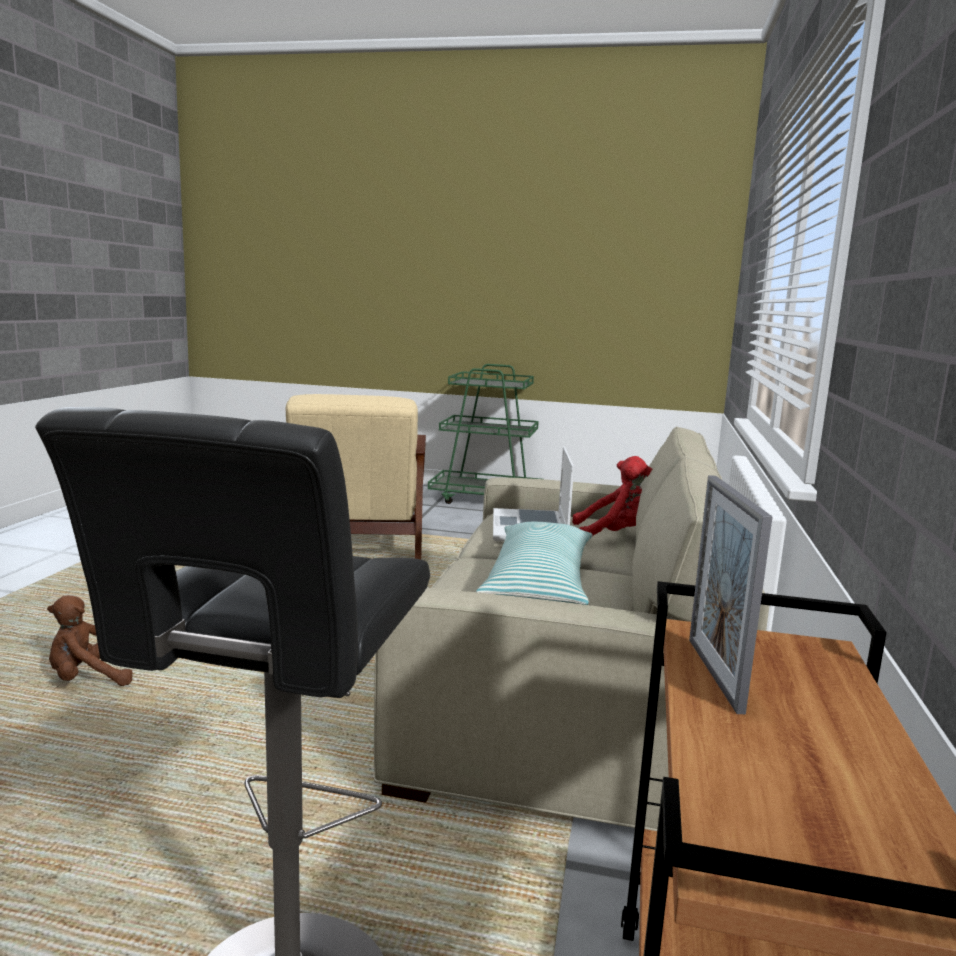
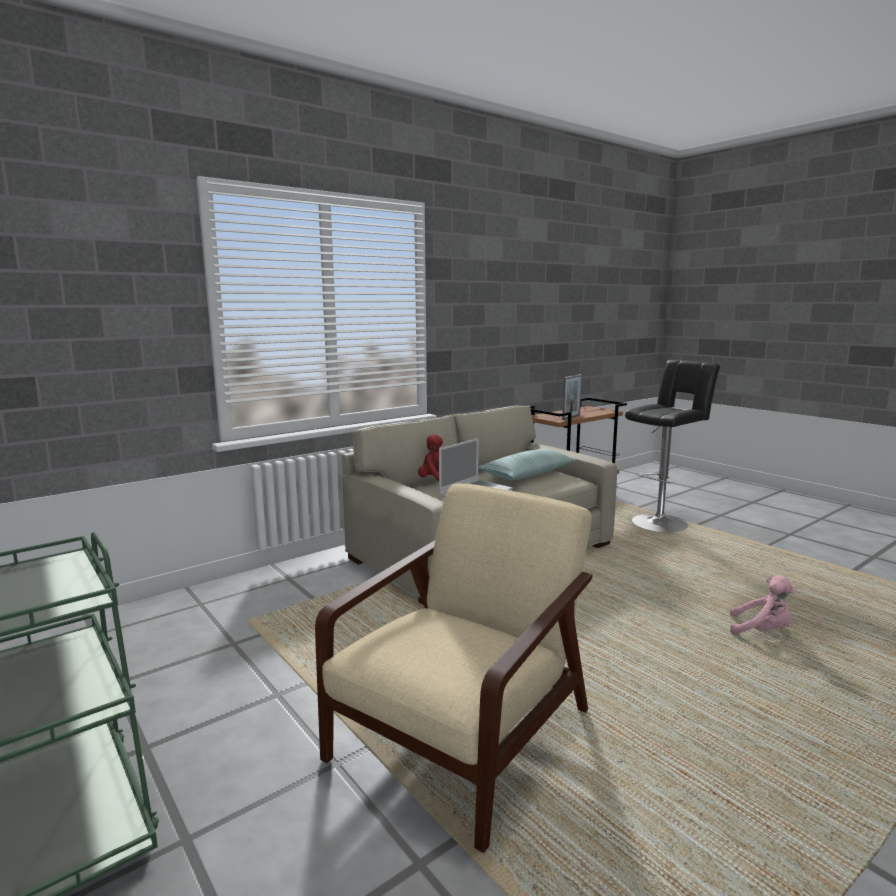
camera: 140 degrees left, 0 degrees up
(89, 678) = (762, 631): brown plush toy -> pink plush toy

